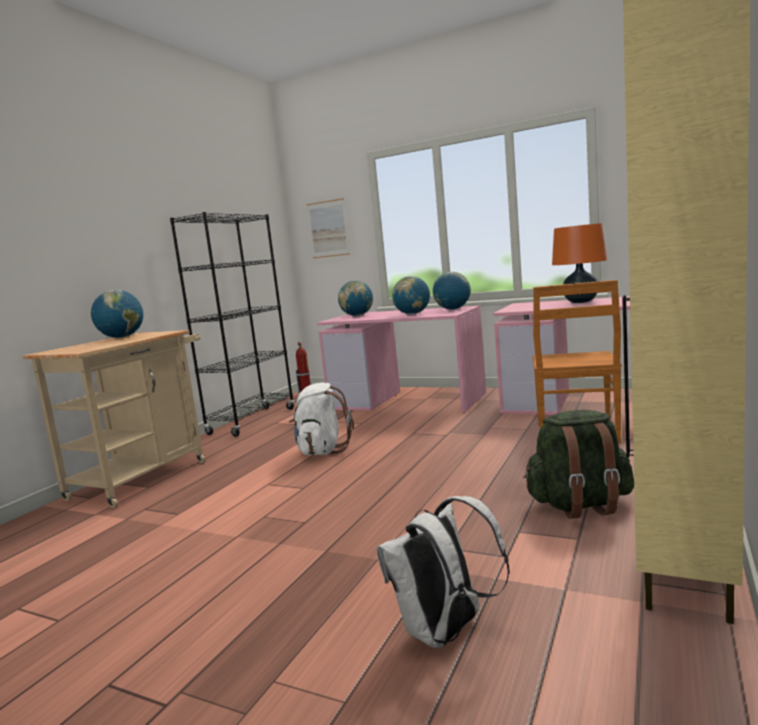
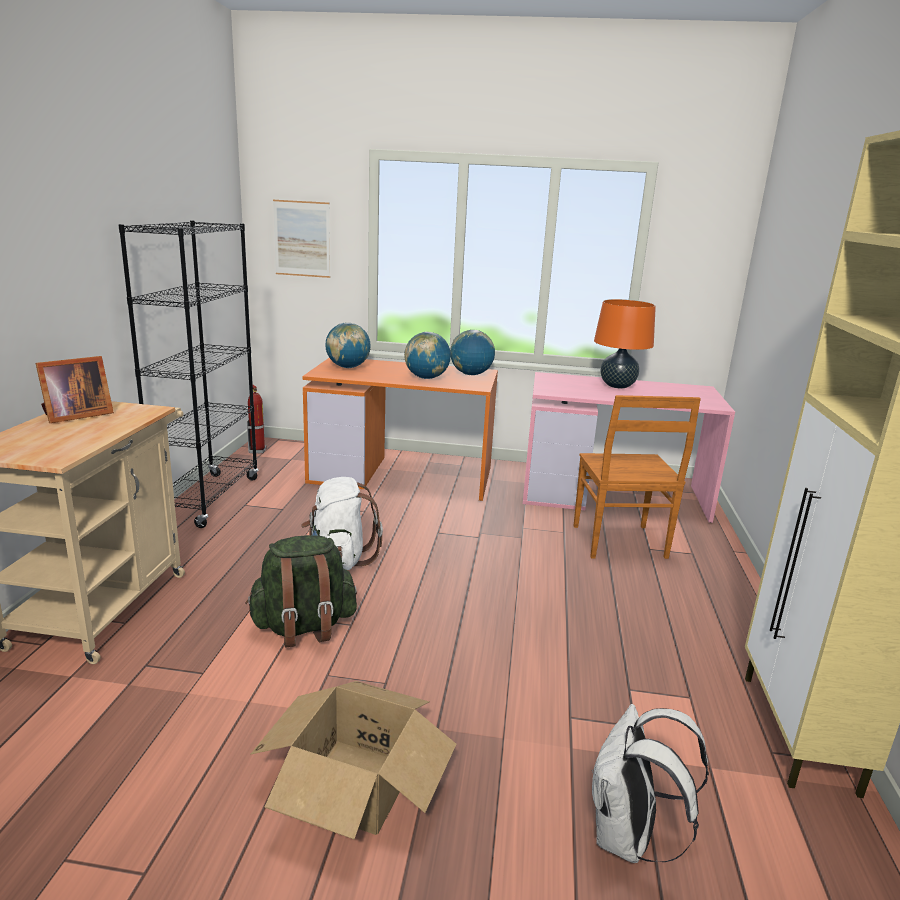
camera: 20 degrees left, 10 degrees up
(122, 337) = (75, 415): globe -> picture frame
(236, 581) = (354, 784): none -> cardboard box
(408, 401) = (403, 475): pink desk -> orange desk
(580, 505) = (670, 650): green backpack -> green backpack (304, 627)

